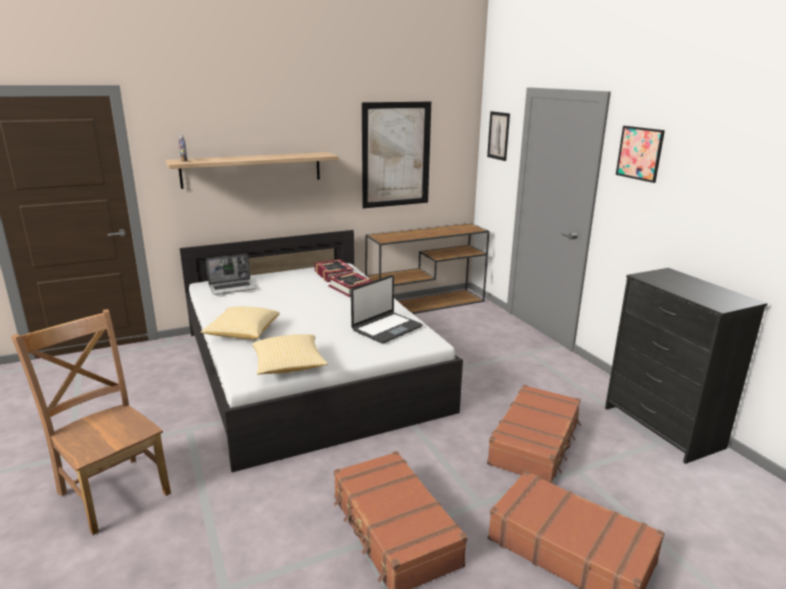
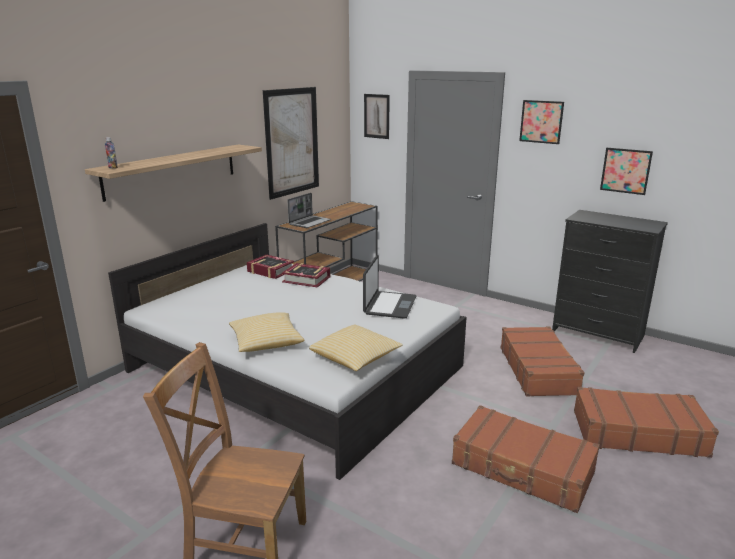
camera: 30 degrees left, 0 degrees up
(233, 288) = (188, 304): laptop -> laptop (309, 222)
(724, 226) = (625, 171): none -> picture

